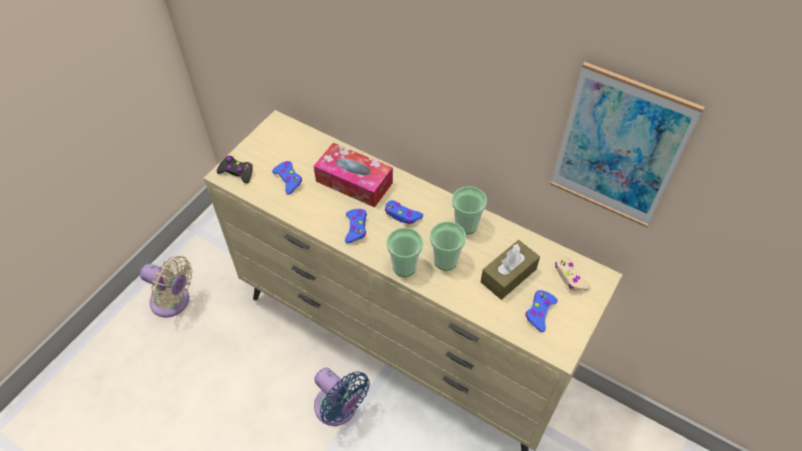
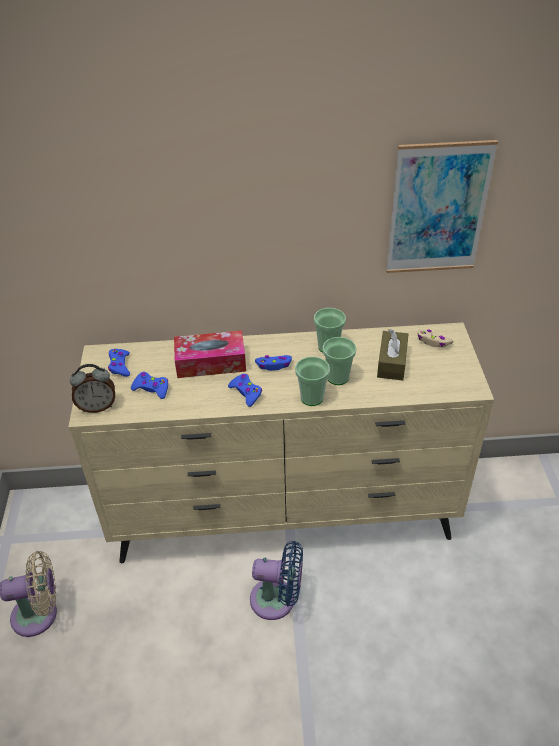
camera: 35 degrees left, 10 degrees down
(237, 172) = (97, 406): black game controller -> alarm clock
(539, 312) = (436, 374): blue game controller -> blue game controller (120, 366)

